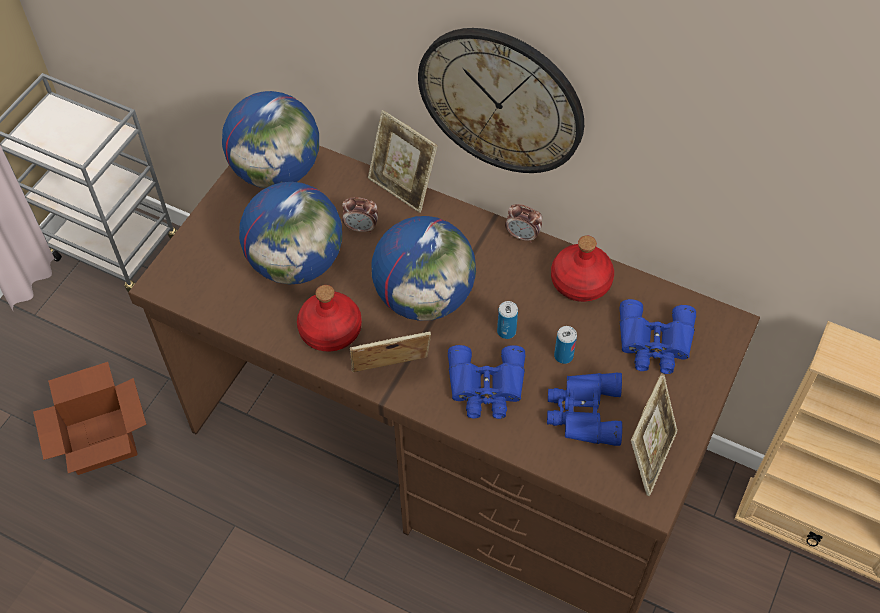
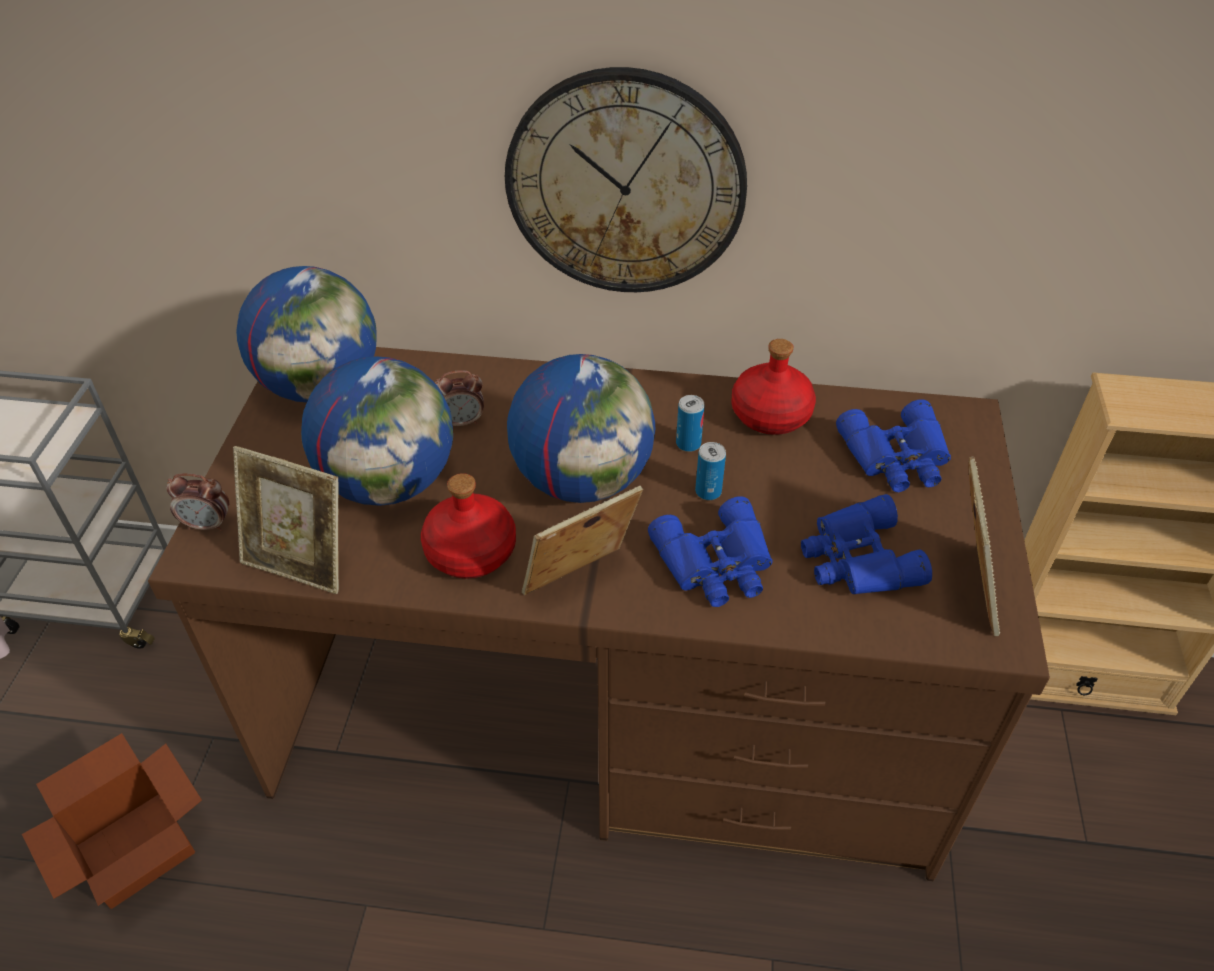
camera: 20 degrees left, 10 degrees down
(402, 188) = (497, 367): picture frame -> picture frame (300, 563)
(522, 236) = (673, 383): alarm clock -> alarm clock (208, 525)
(563, 356) = (795, 500): can -> can (688, 443)

